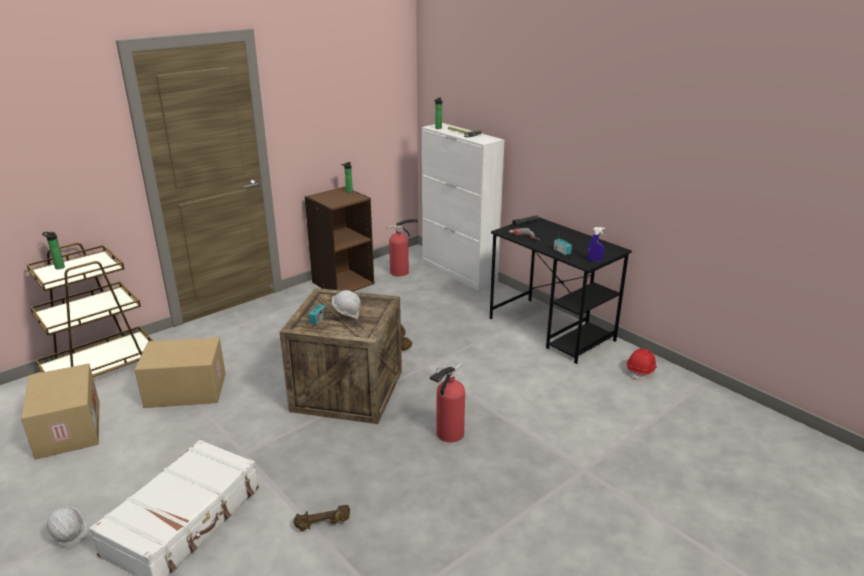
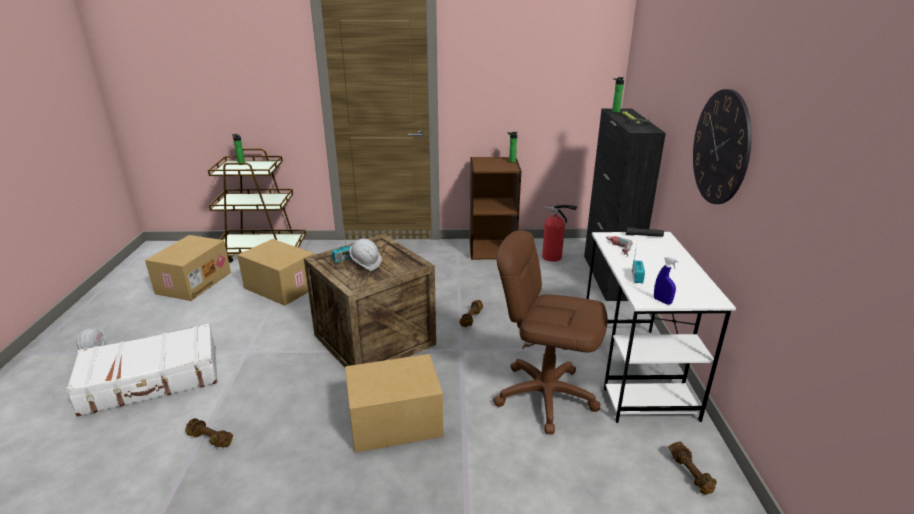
camera: 40 degrees right, 0 degrees up
(448, 435) = (394, 423): fire extinguisher -> cardboard box
(459, 273) = (608, 277): white cabinet -> black cabinet
(519, 369) = (545, 396): none -> brown office chair
(551, 329) = (635, 372): black desk -> white desk
(578, 144) = (721, 147): none -> wall clock
(641, 371) = (690, 474): red hard hat -> brown dumbbell

